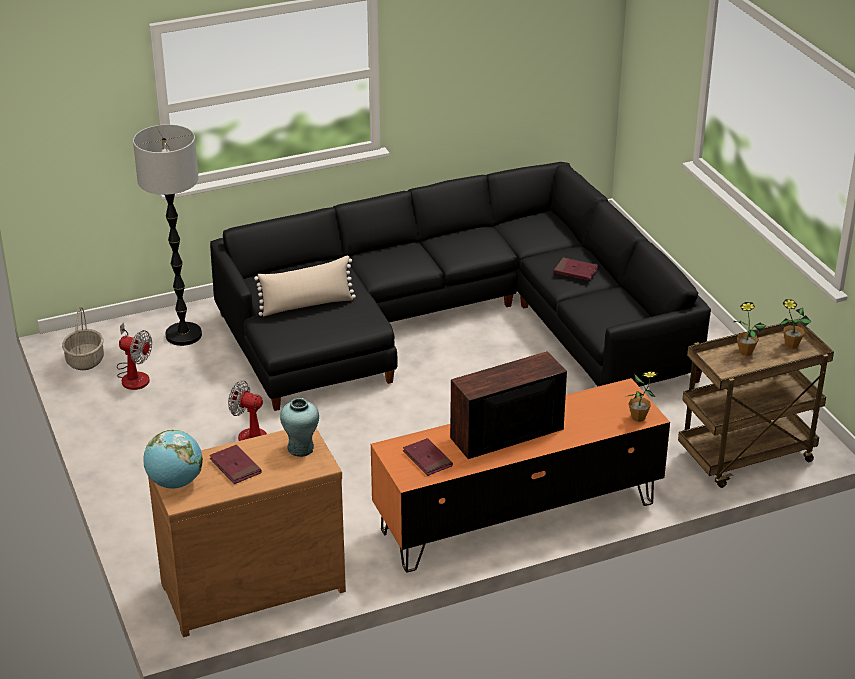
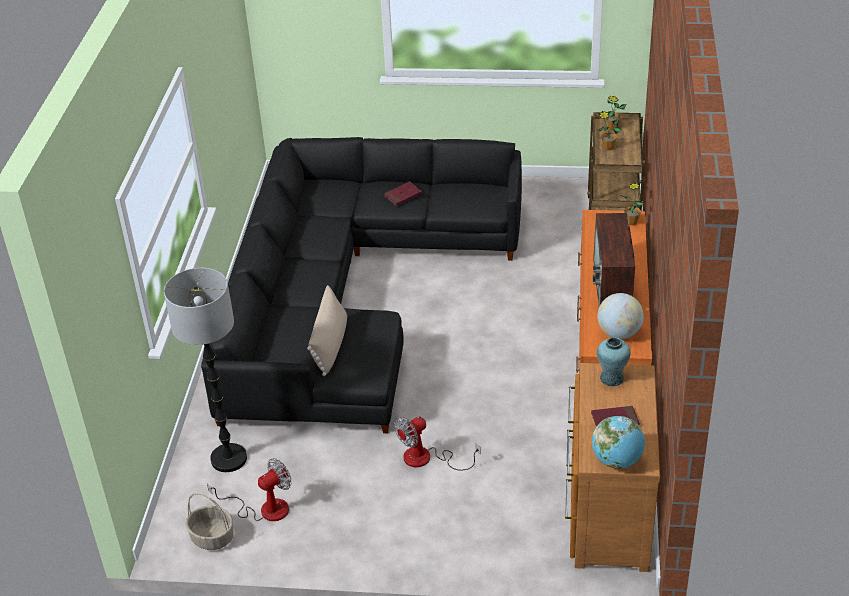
camera: 60 degrees left, 5 degrees up
(427, 459) = (619, 333): red book -> globe

